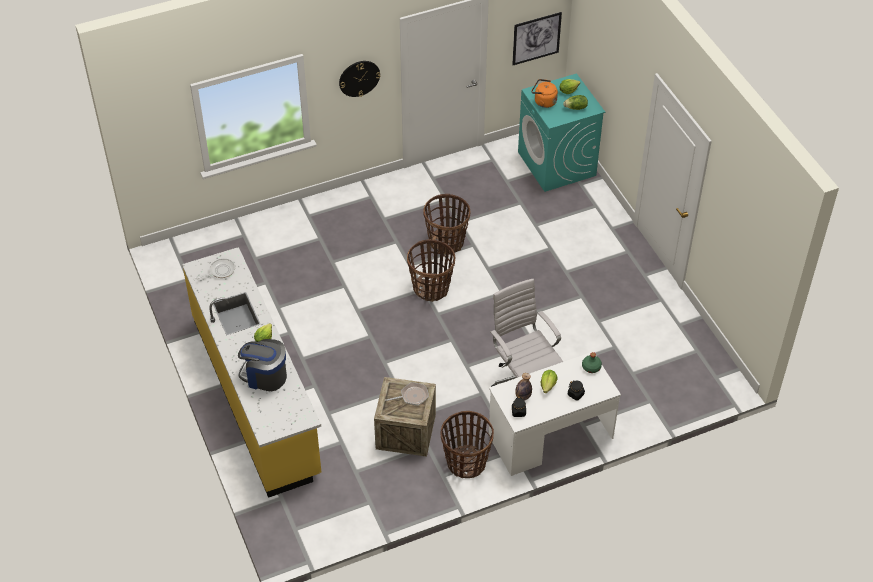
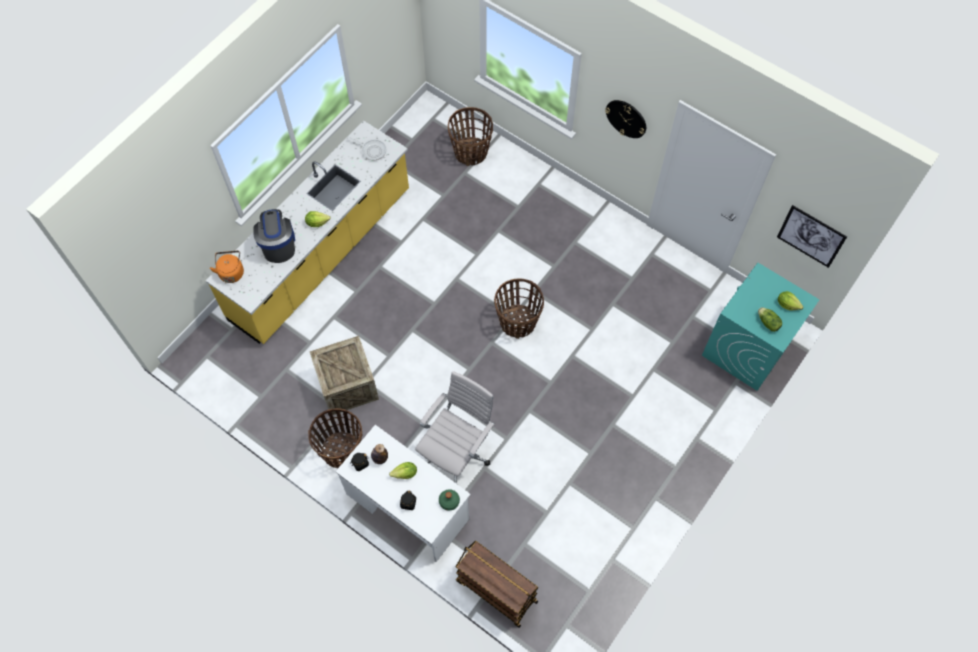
camera: 60 degrees right, 15 degrees up
(412, 396) = (349, 368): frying pan -> none
(446, 242) = (580, 306): basket -> basket (471, 152)
(543, 102) = (754, 290): orange kettle -> orange kettle (231, 272)
(662, 409) = (495, 591): none -> brown cart

